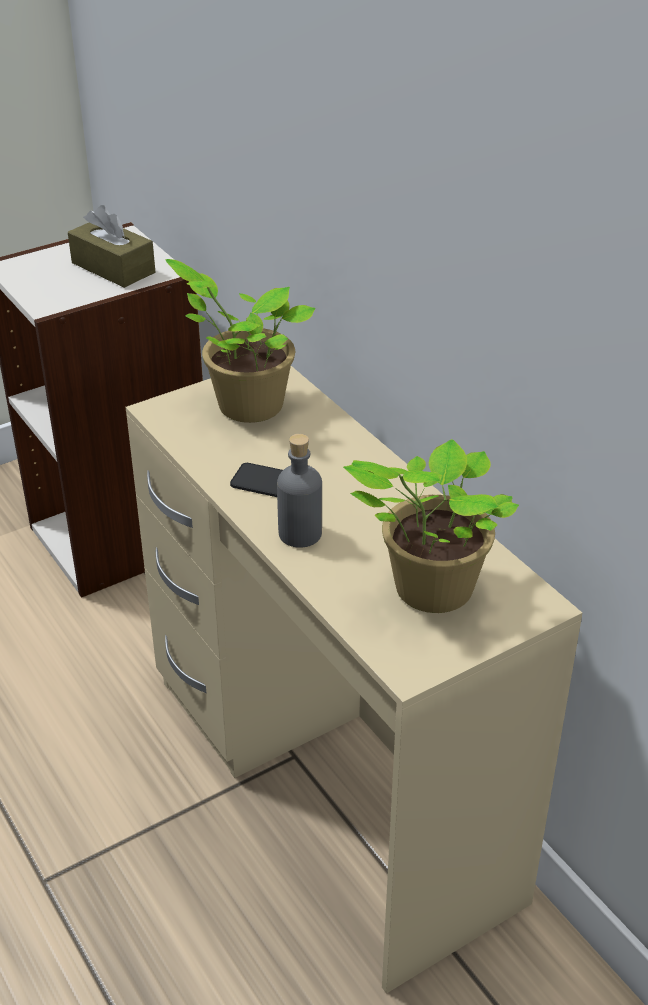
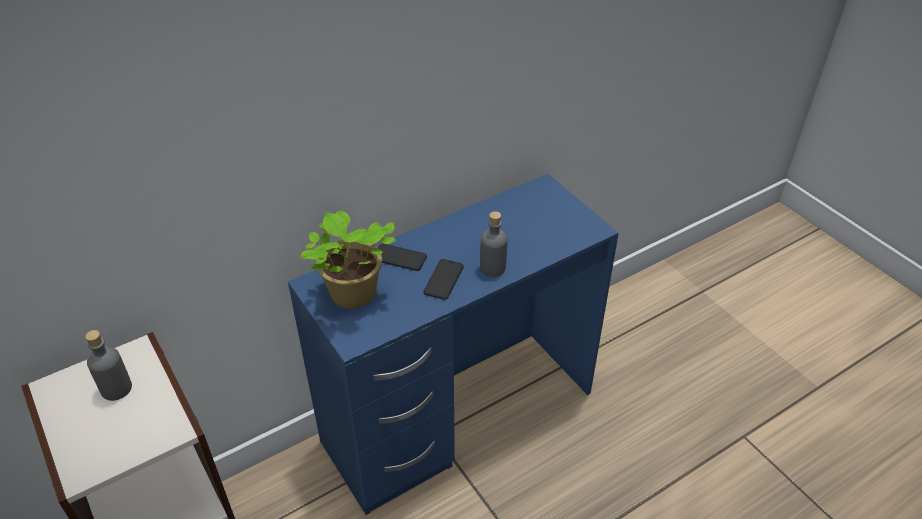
camera: 90 degrees left, 5 degrees up
(113, 268) = (116, 388): brown tissue box -> grey bottle
(325, 441) = (399, 258): none -> phone
(331, 785) = (458, 415): beige desk -> blue desk
(428, 590) = (538, 220): potted plant -> none

